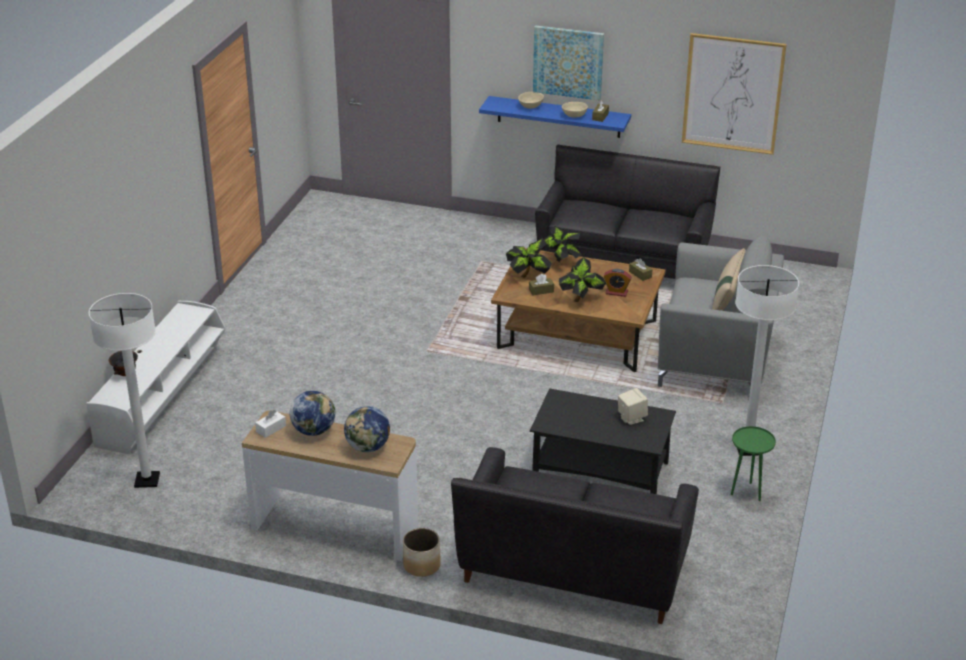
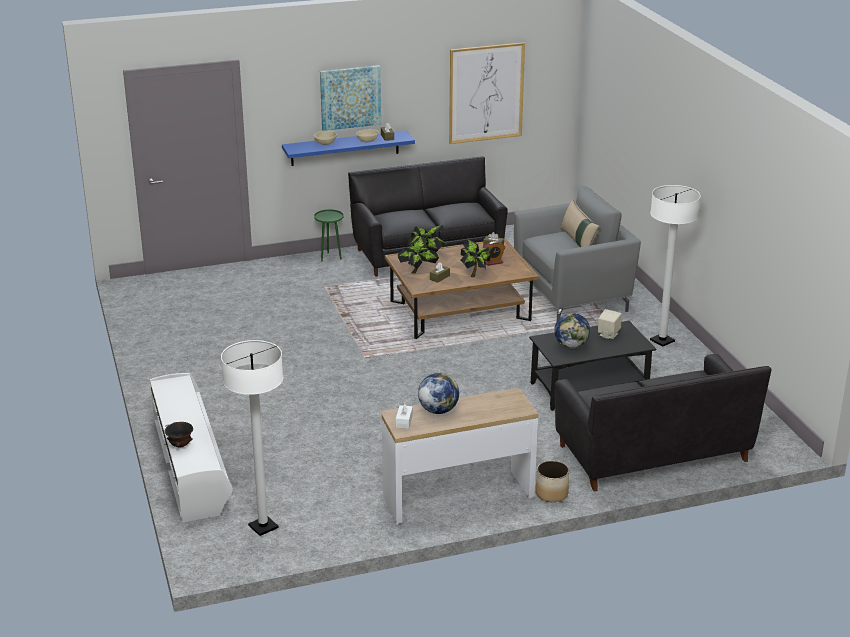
camera: 35 degrees left, 5 degrees down
(368, 447) = (493, 405): globe -> globe (571, 346)
(747, 492) = (695, 366): green side table -> green side table (330, 257)

